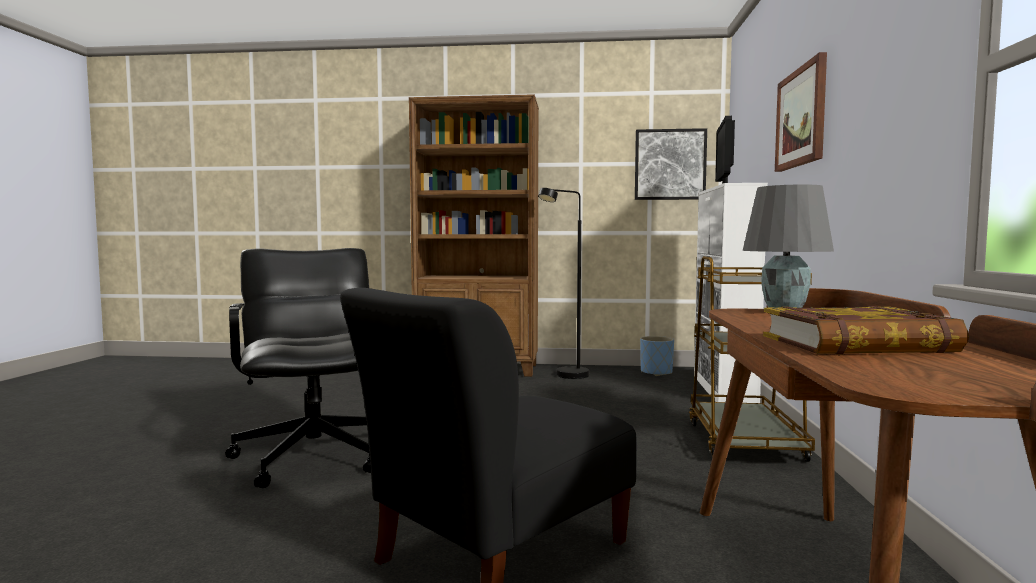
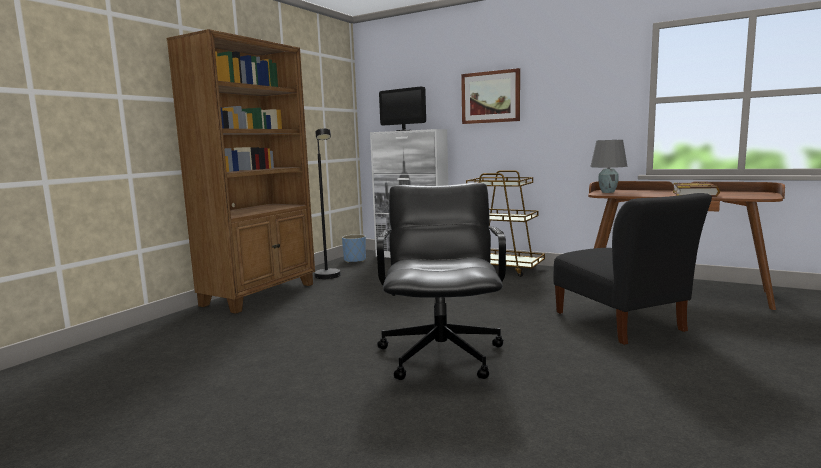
camera: 65 degrees left, 5 degrees up
(315, 455) = (442, 355): black office chair -> black office chair turned 90 degrees clockwise
(670, 164) = (334, 110): picture -> none

